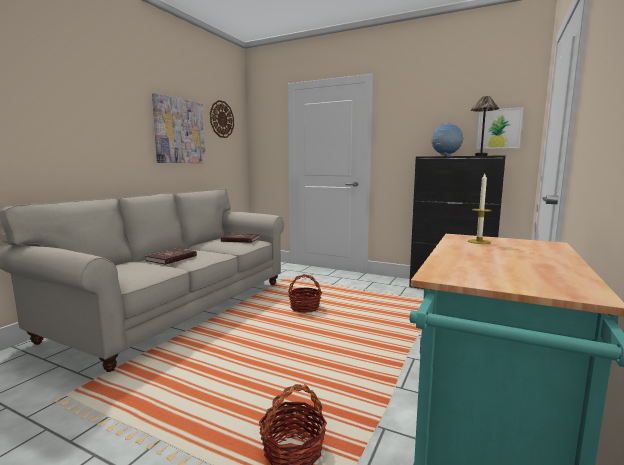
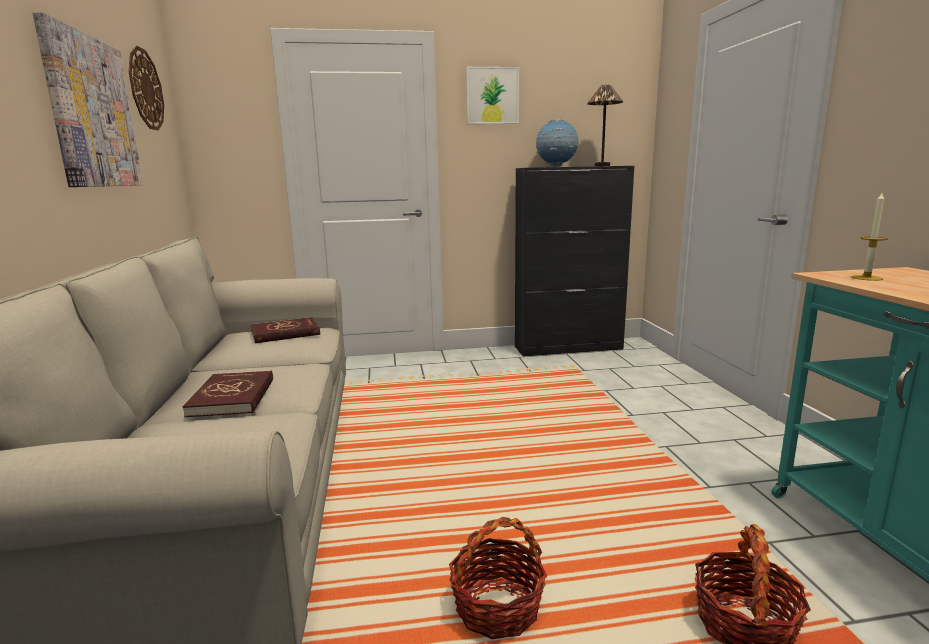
camera: 35 degrees left, 5 degrees up
(304, 307) = (442, 424): basket -> basket (497, 607)
(499, 129) = (609, 130): picture -> picture (492, 96)

